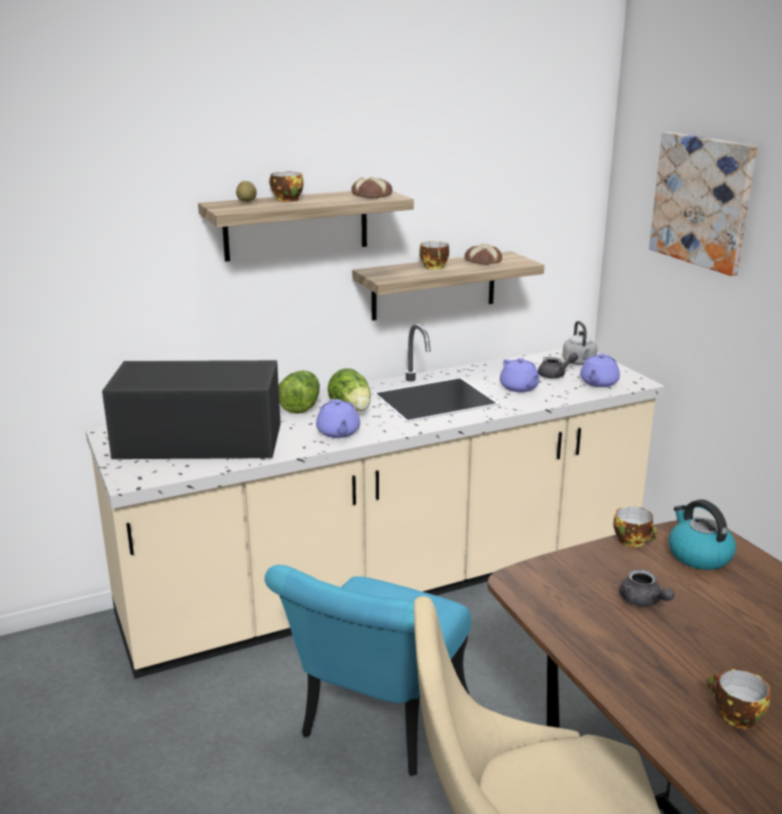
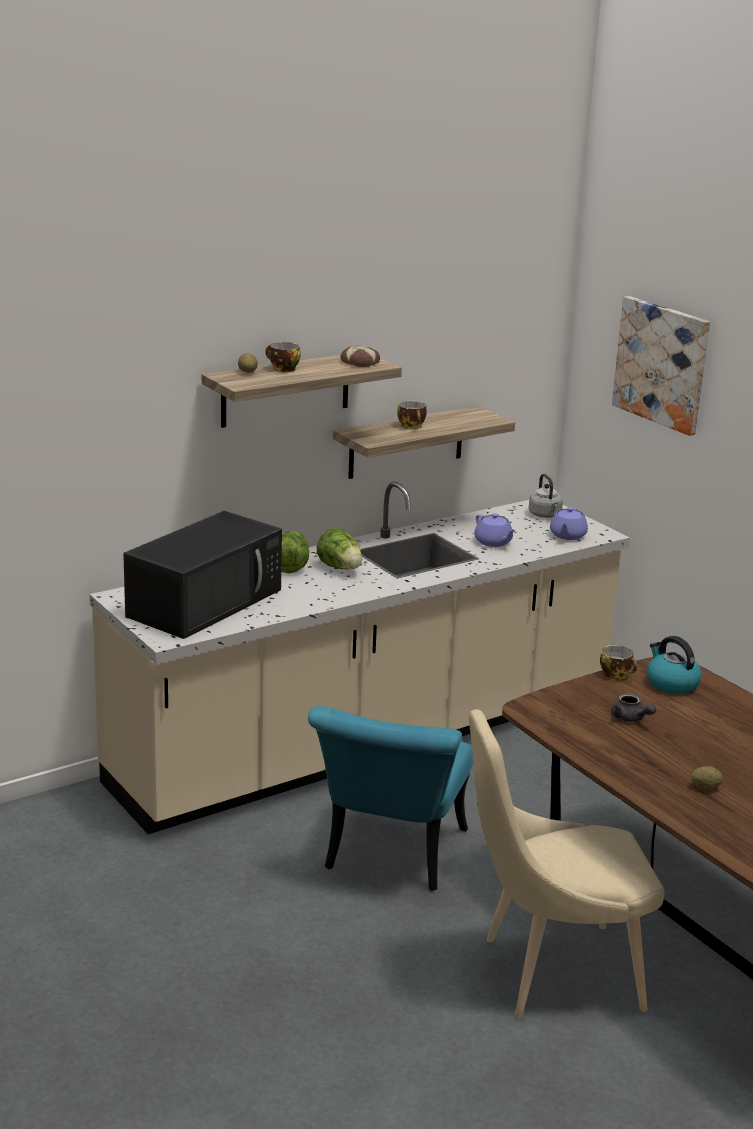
camera: 10 degrees left, 0 degrees up
(196, 441) = (206, 602): black microwave -> black microwave turned 135 degrees clockwise
(338, 432) = (337, 590): purple teapot -> none
(482, 261) = (455, 418): bread -> none
(556, 375) = (525, 528): grey teapot -> none
(734, 716) = (705, 787): cup -> potato

